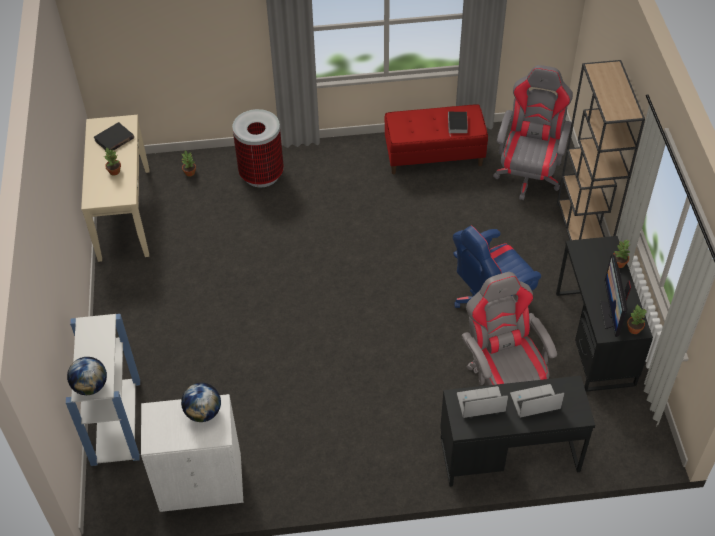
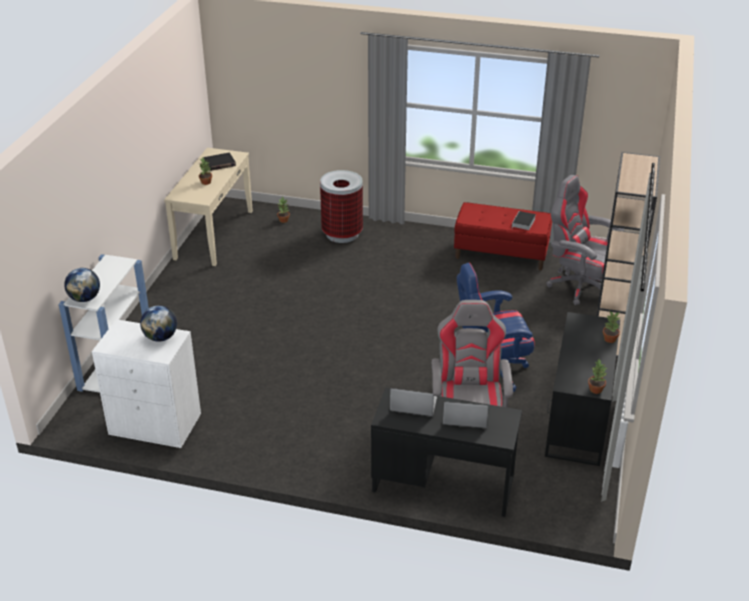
camera: 20 degrees right, 15 degrees down
(528, 176) = (581, 286): grey office chair -> grey office chair turned 90 degrees counterclockwise
(611, 314) = (579, 374): monitor -> none

